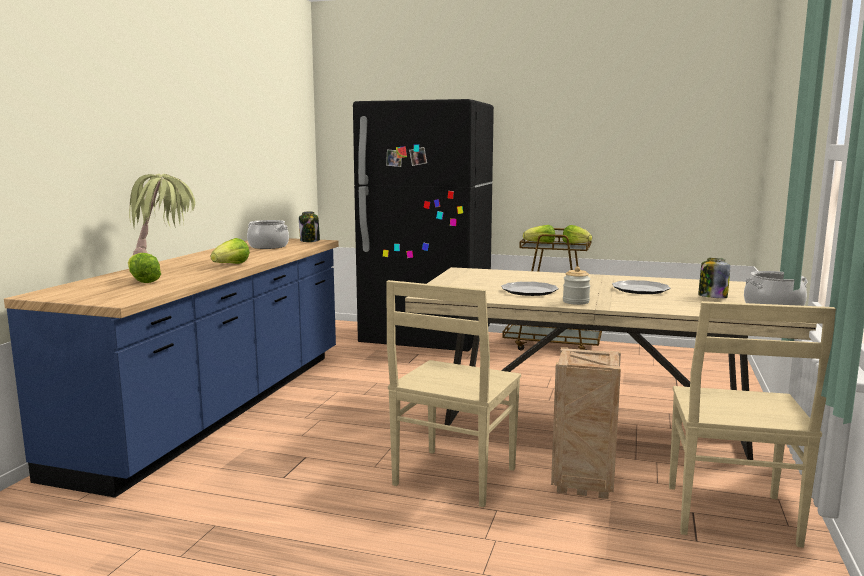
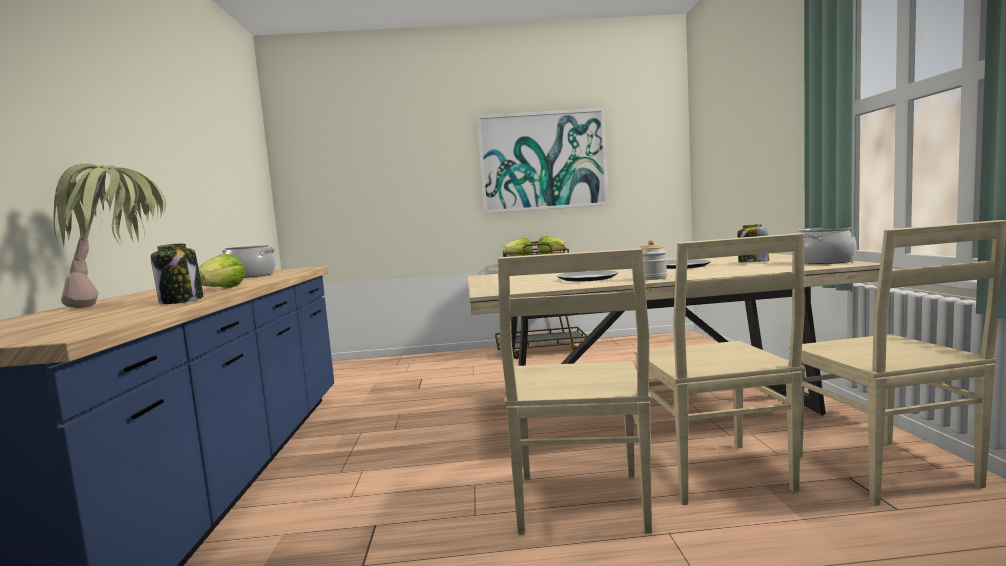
camera: 20 degrees left, 5 degrees down
(142, 281) = (91, 314): lettuce -> none
(310, 241) = (295, 269): jar -> jar (182, 301)
(426, 340) = (419, 365): black fridge -> none
(581, 484) = (716, 474): crate -> beige chair
(583, 141) = (543, 161): none -> picture

